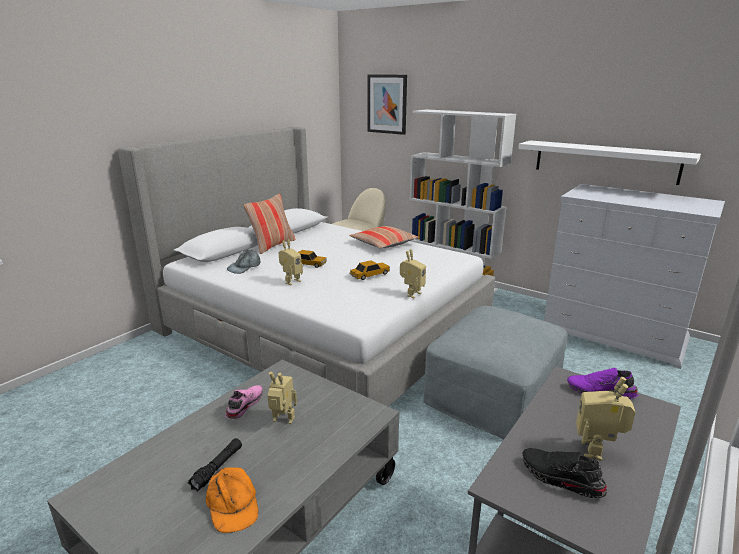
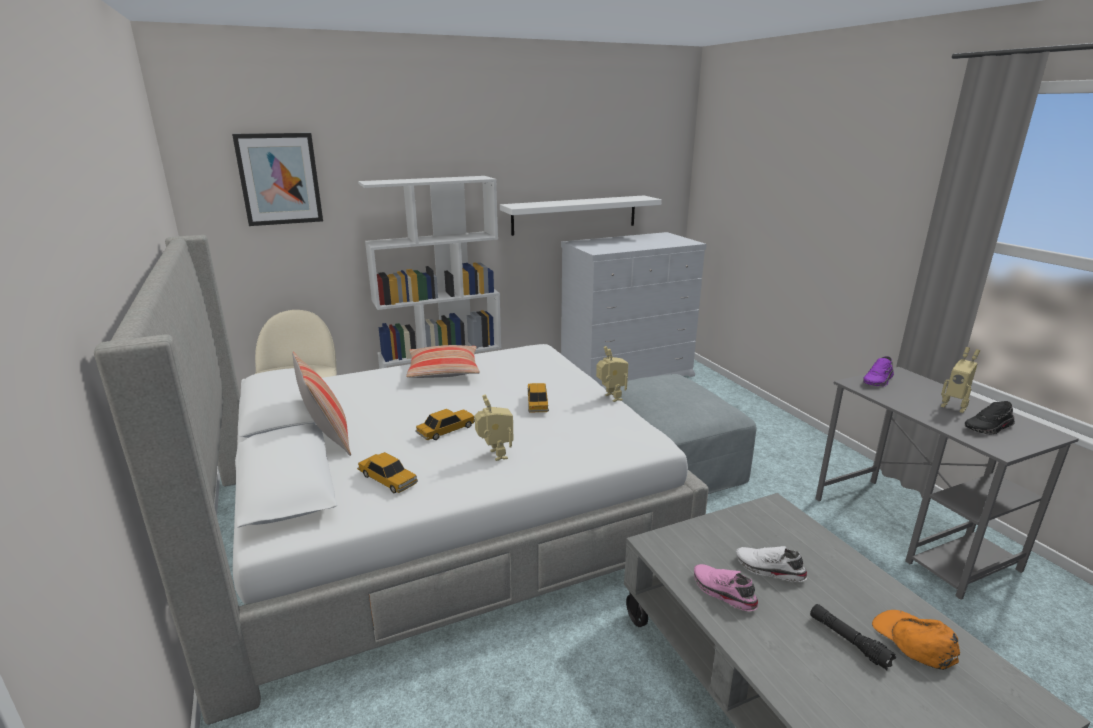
camera: 60 degrees left, 0 degrees up
(232, 505) = (914, 641): orange cap -> orange cap turned 120 degrees counterclockwise
(244, 267) = (388, 479): grey cap -> toy car
(282, 421) = (769, 570): toy robot -> white shoe

